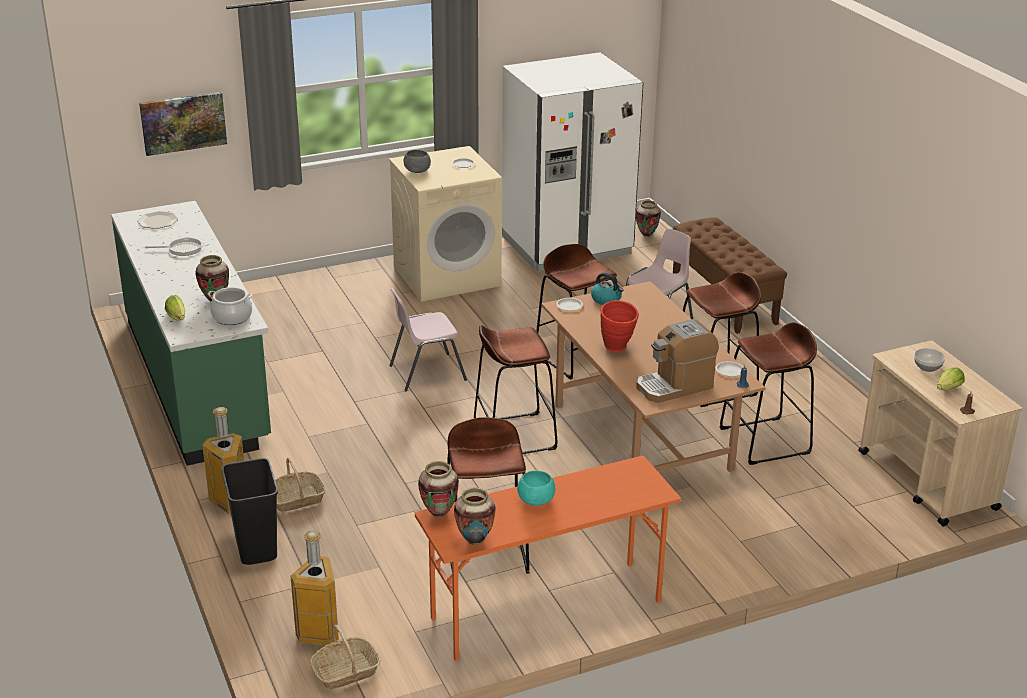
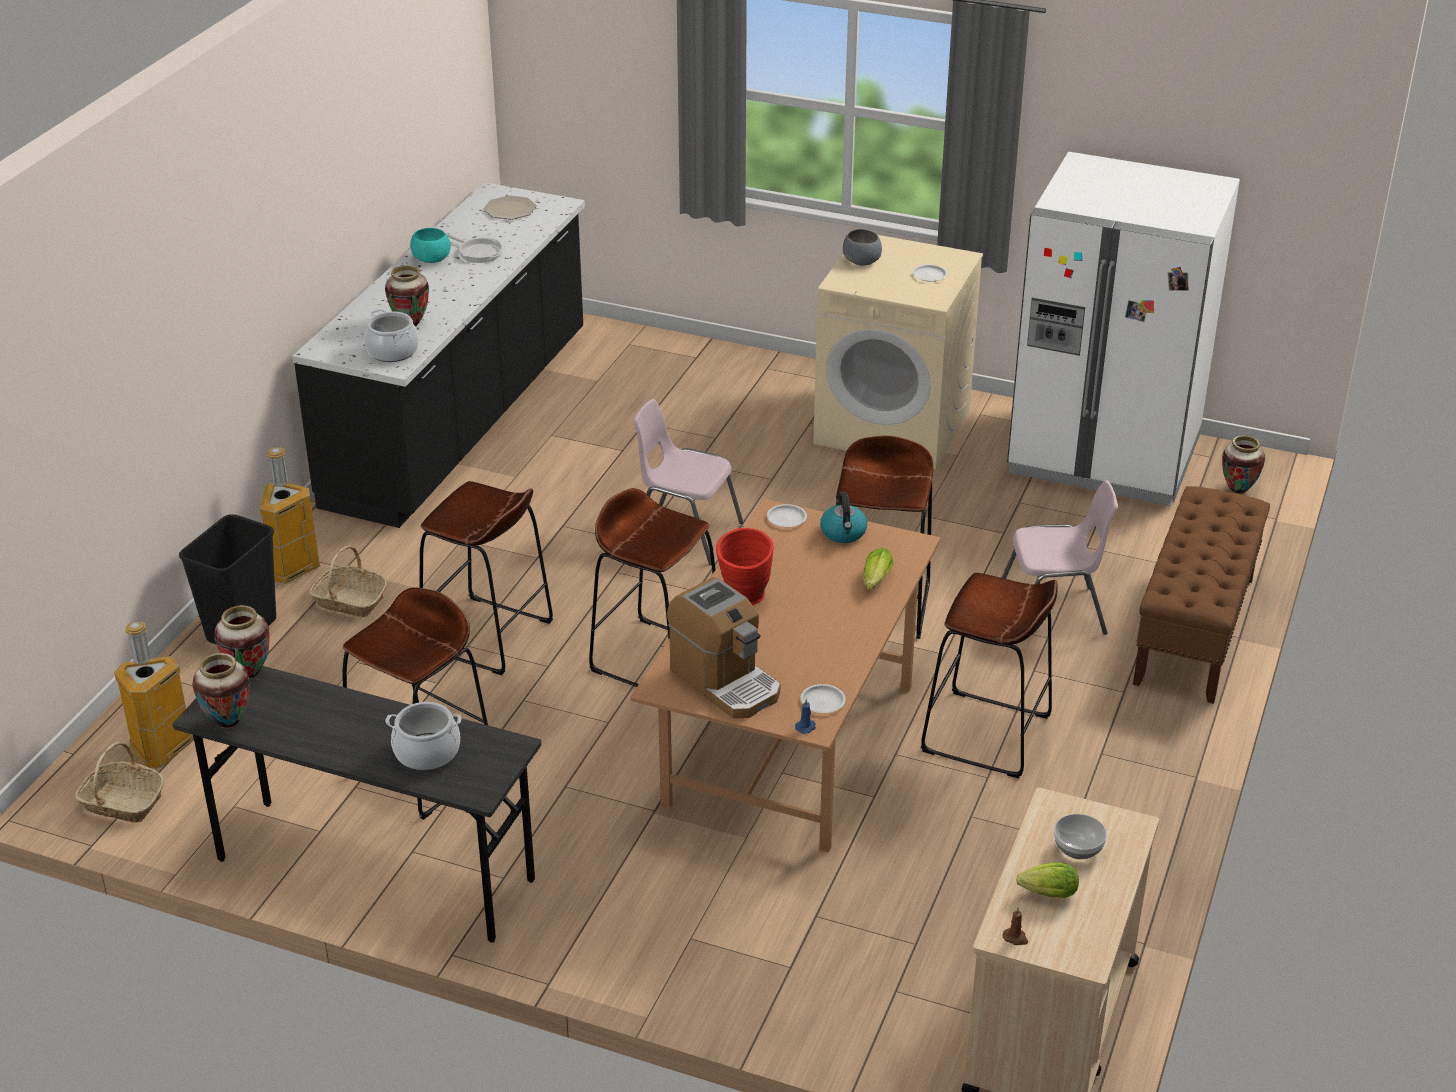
camera: 45 degrees right, 5 degrees up
(177, 317) = (348, 327): lettuce -> lettuce (875, 582)
(183, 123) = (608, 95): picture -> none
(197, 379) = (460, 420): green counter -> black counter
(536, 500) = (353, 719): turquoise bowl -> turquoise bowl (432, 259)
(546, 611) = (374, 870): orange desk -> grey desk
(601, 492) = (427, 752): none -> cooking pot
(674, 386) = (725, 682): coffee machine -> coffee machine turned 150 degrees counterclockwise
(765, 441) = (928, 841): brown stool -> brown stool (487, 636)

